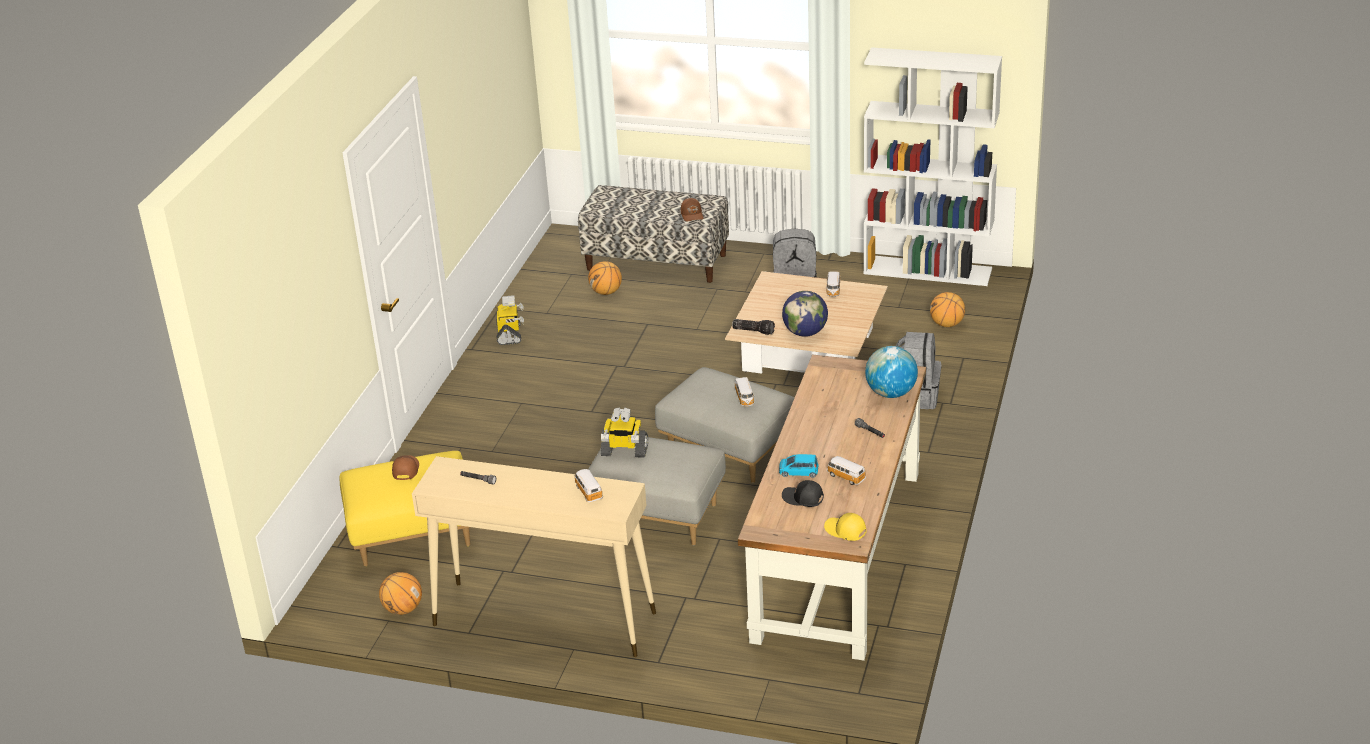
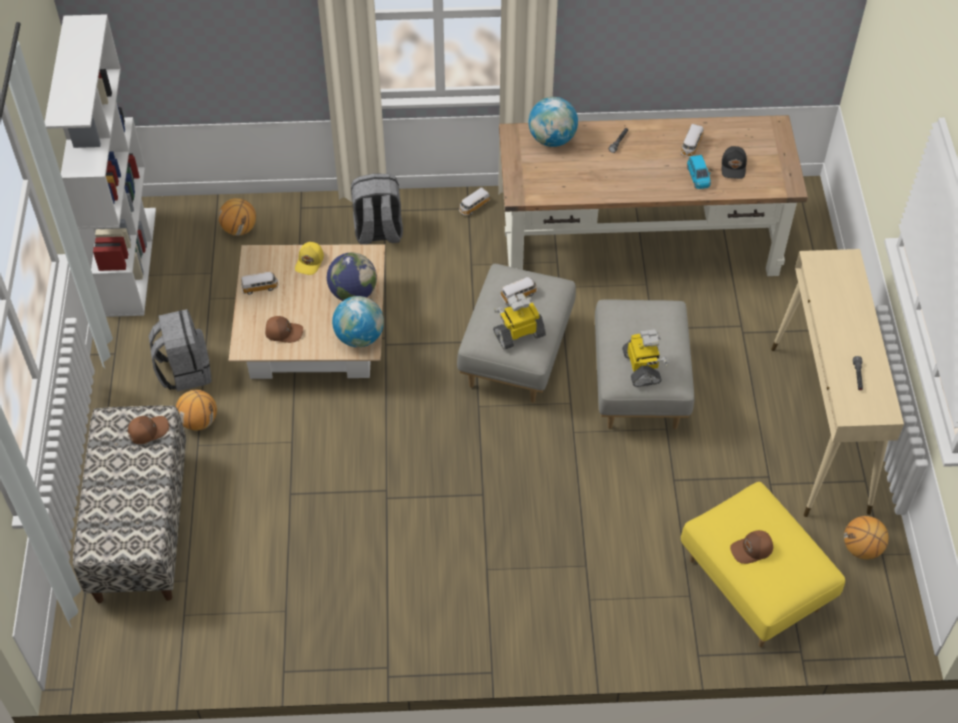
camera: 110 degrees left, 20 degrees up
(510, 334) = (344, 635): toy robot -> toy robot (519, 333)
(588, 491) = (832, 286): toy car -> toy car (474, 207)
(606, 292) = (224, 559): basketball -> basketball (199, 421)
(754, 331) = (359, 337): flashlight -> globe
(778, 297) = (283, 332): none -> brown cap
(845, 531) = (764, 133): yellow cap -> yellow cap (310, 262)

